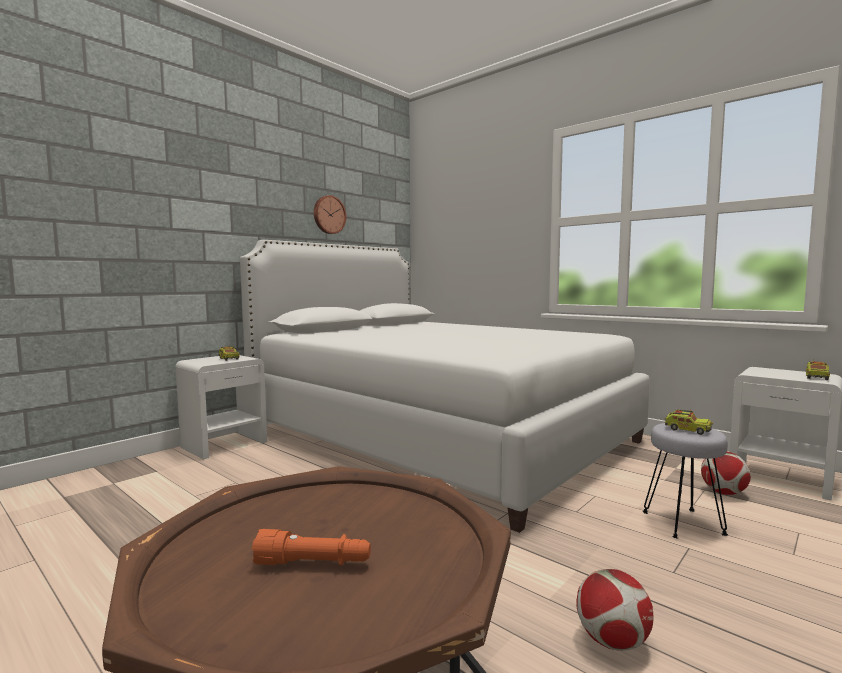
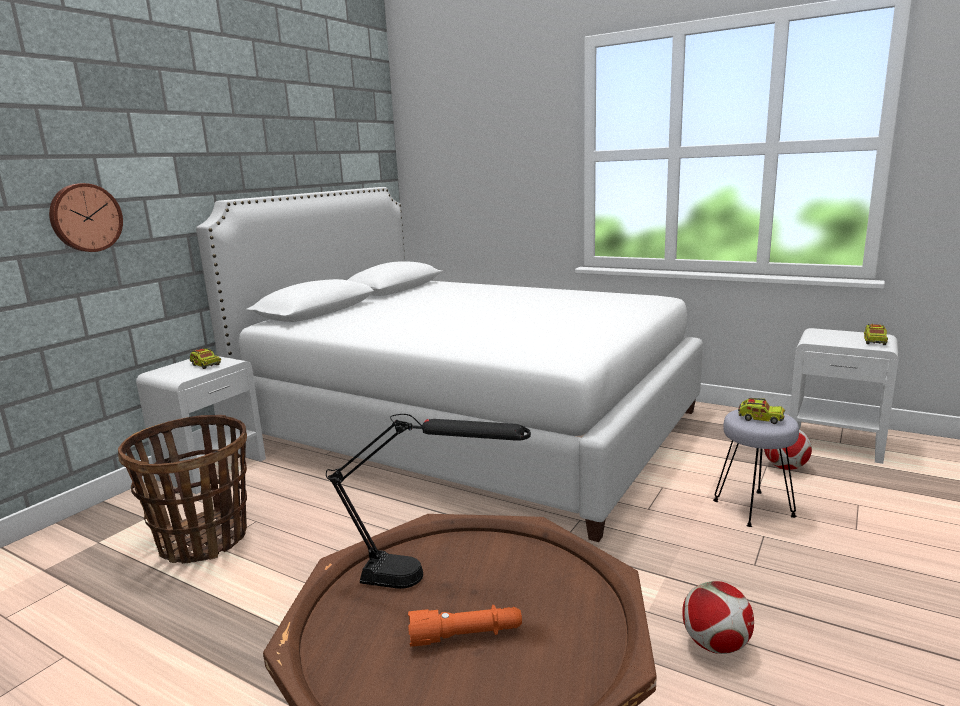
camera: 10 degrees left, 10 degrees up
(189, 490) = (203, 539): none -> basket
(311, 515) = (431, 580): none -> black table lamp
(328, 215) = (297, 152): wall clock -> wall clock (85, 218)

